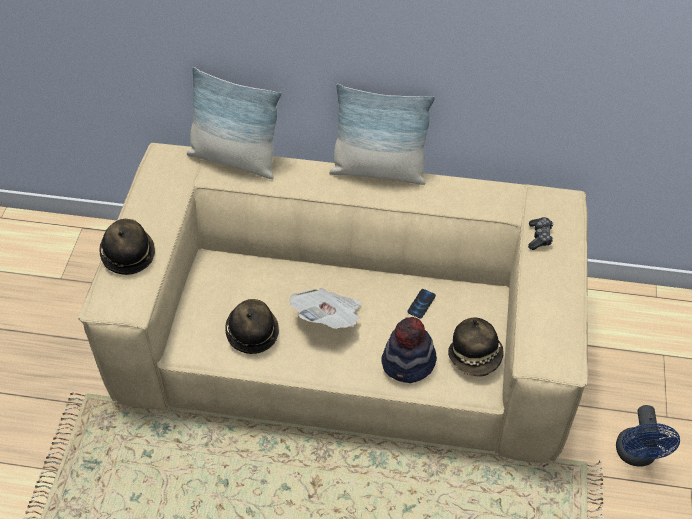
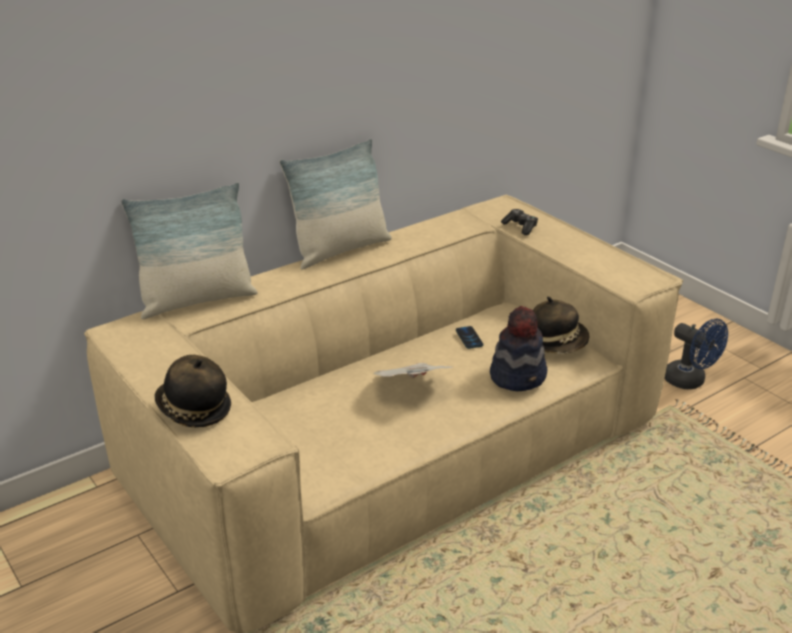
camera: 45 degrees left, 20 degrees down
(252, 332) = (361, 435): hat -> none

